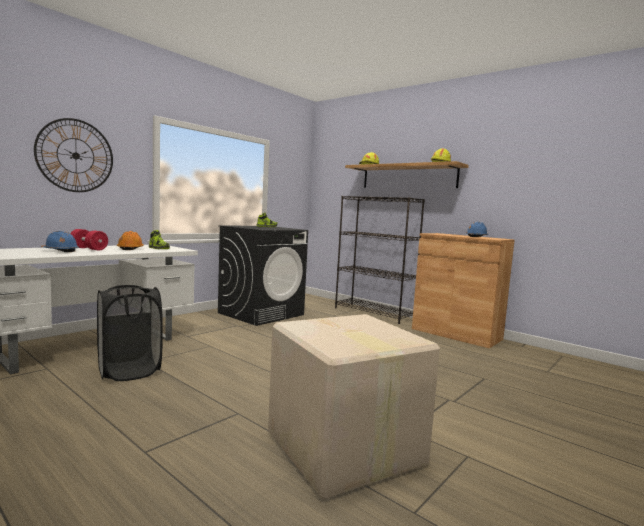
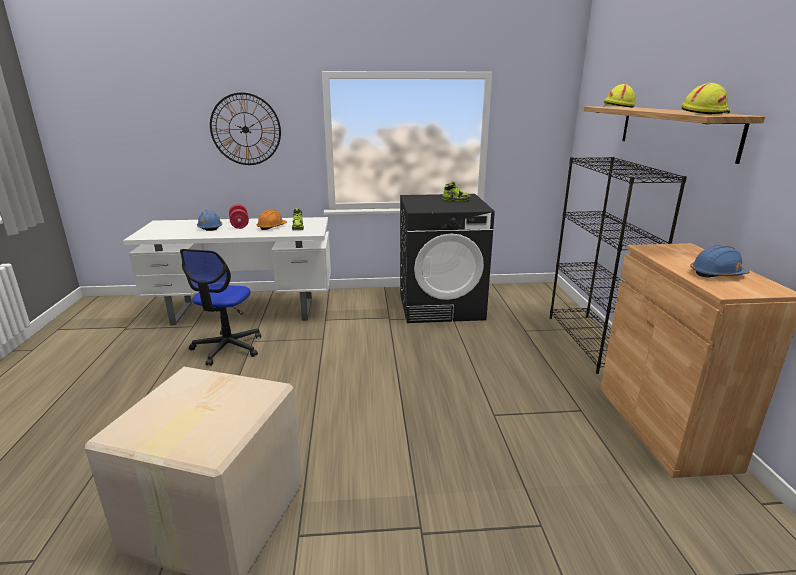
camera: 45 degrees right, 15 degrees up
(129, 371) = (227, 348): black laundry basket -> office chair

